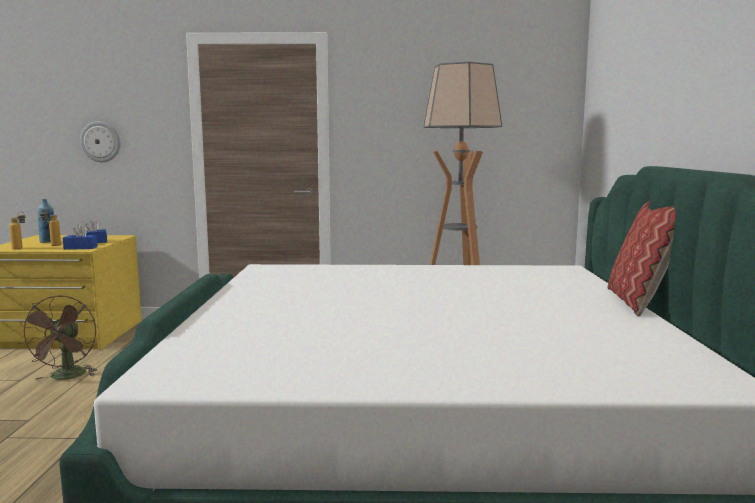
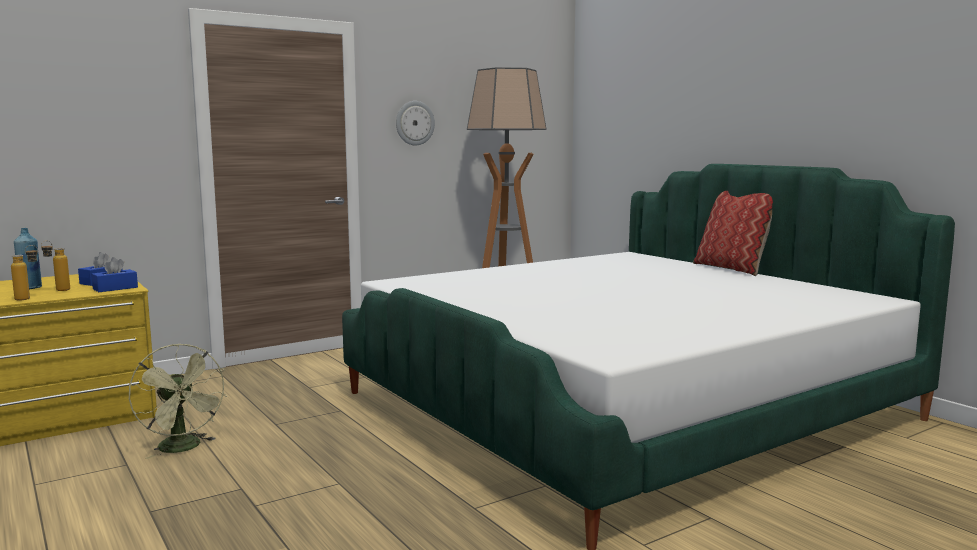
camera: 35 degrees left, 0 degrees up
(66, 377) = (184, 448): brown fan -> green fan
(101, 141) = (66, 145): wall clock -> wall clock (414, 123)

